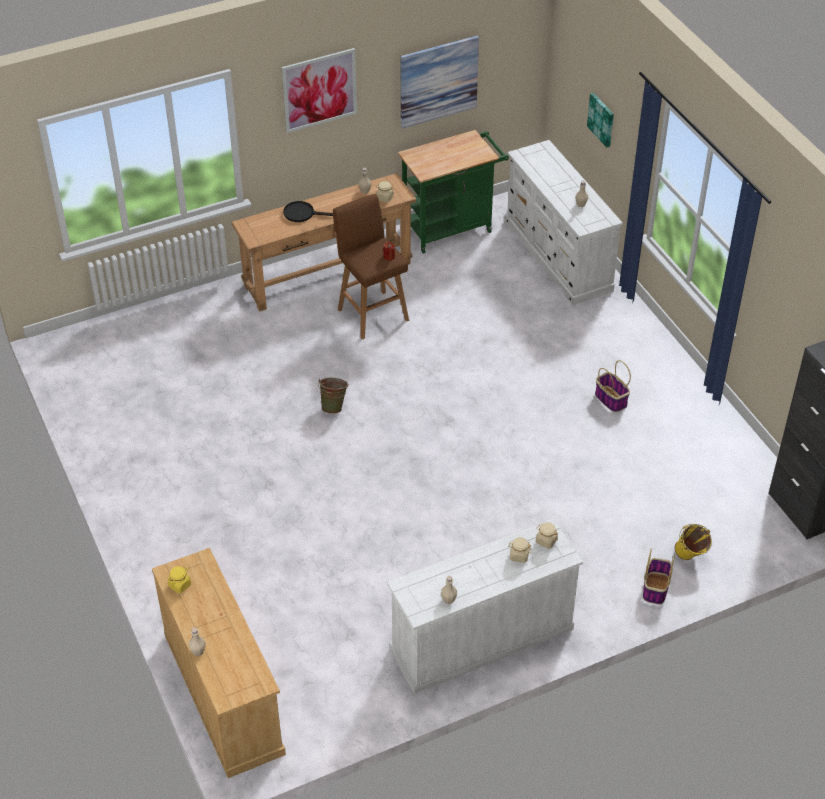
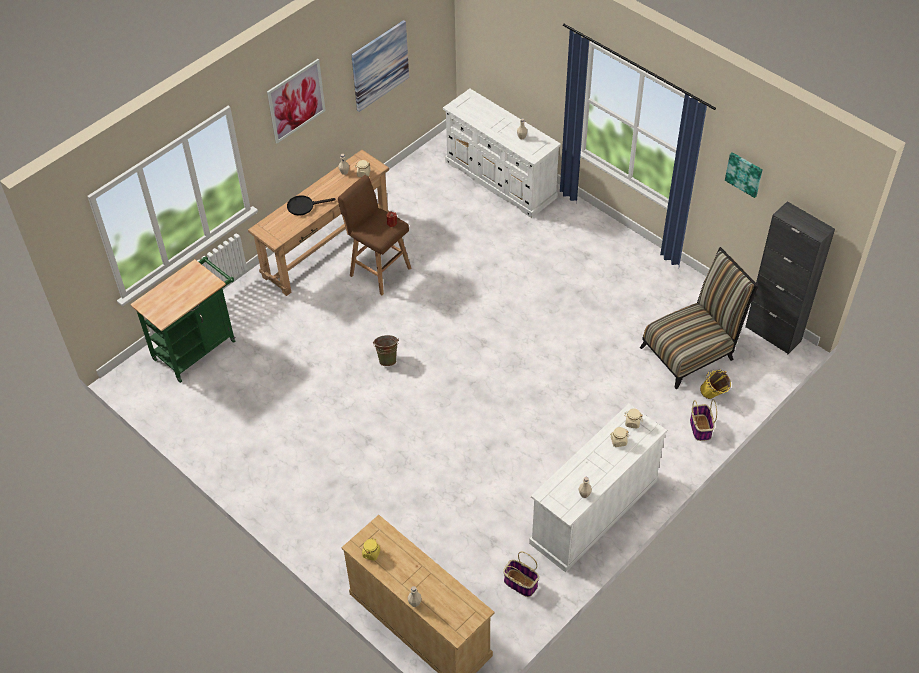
camera: 20 degrees left, 5 degrees up
(452, 227) = (406, 179): green cart -> green cart (198, 347)
(602, 119) = (520, 64): picture -> picture (744, 174)
(610, 399) = (596, 287): basket -> basket (520, 583)
(688, 500) = (691, 351): none -> chair

